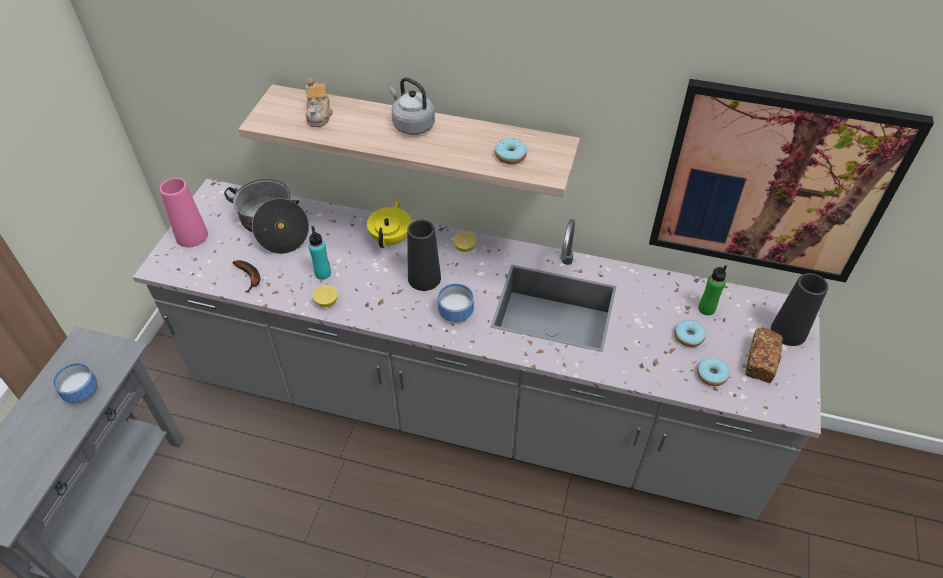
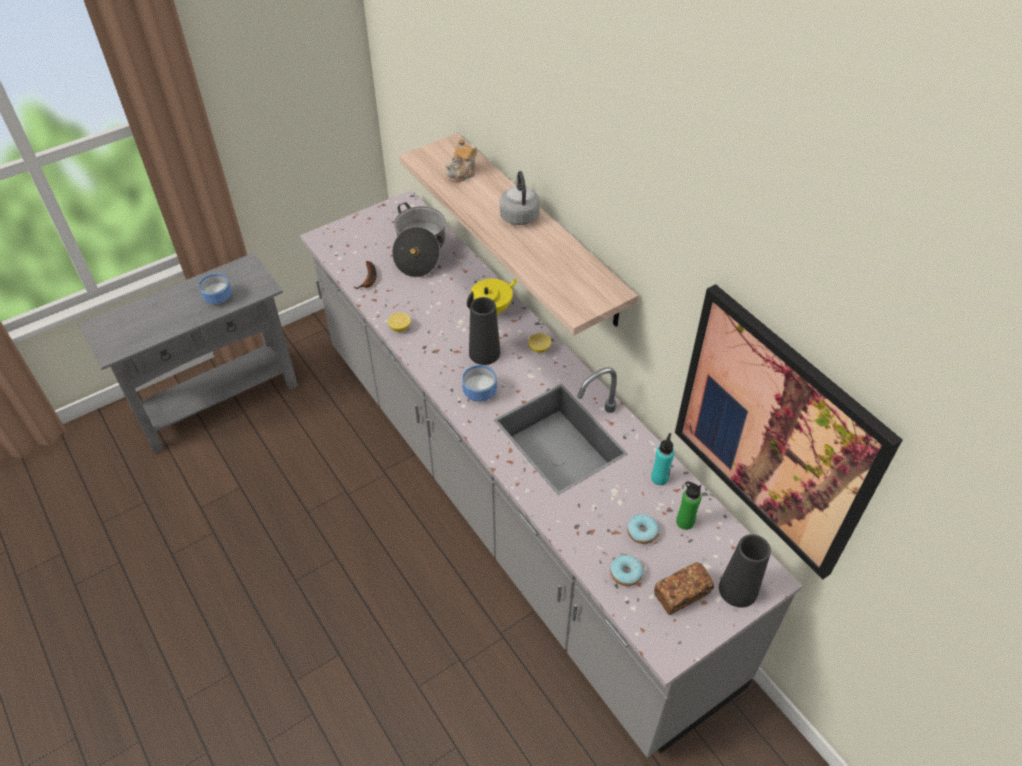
camera: 40 degrees right, 0 degrees up
(192, 236) = (361, 227): pink vase -> none
(323, 273) = (418, 305): turquoise bottle -> turquoise bottle (659, 478)
(510, 156) = (563, 279): donut -> none

